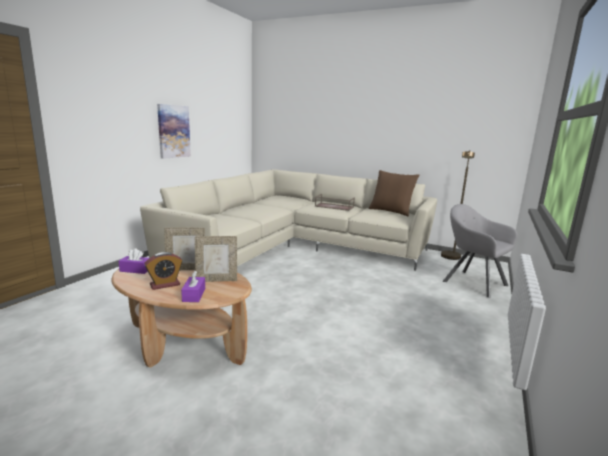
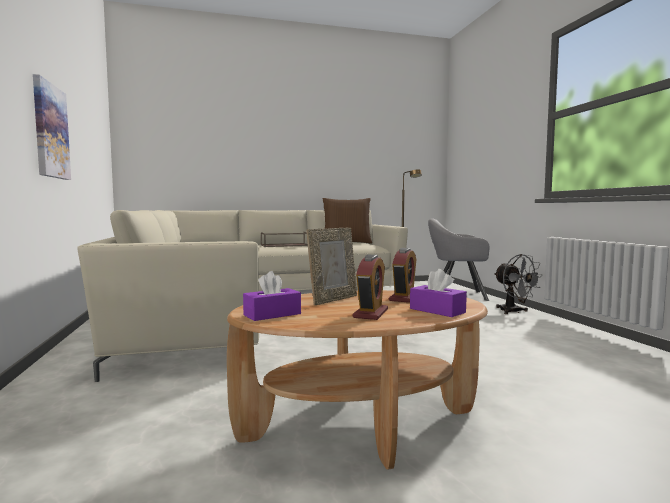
camera: 40 degrees left, 10 degrees down
(216, 280) = (404, 298): picture frame -> alarm clock
(481, 317) = (514, 312): none -> grey fan

